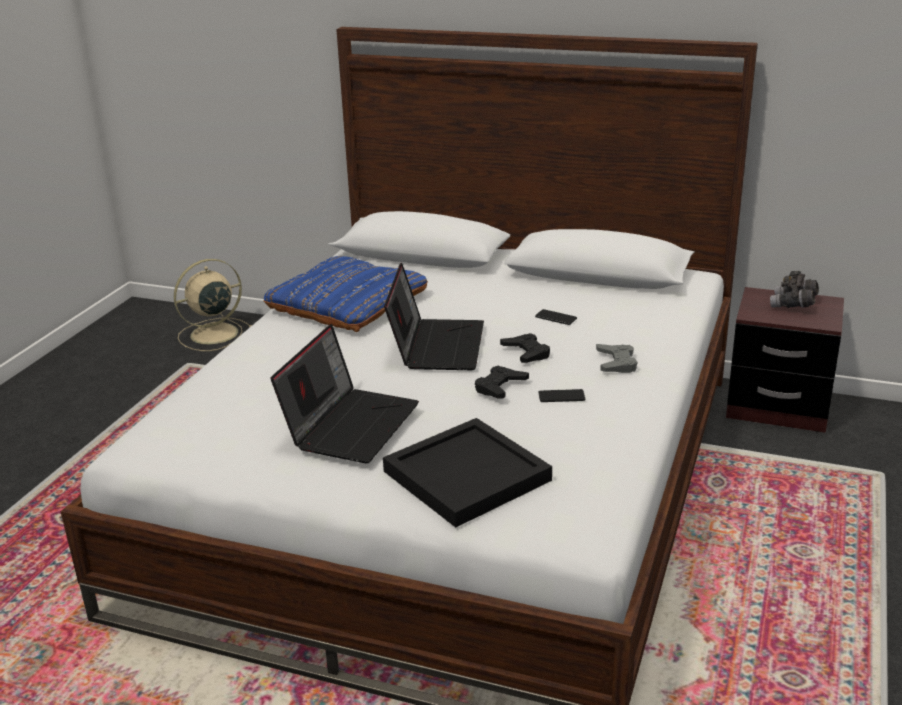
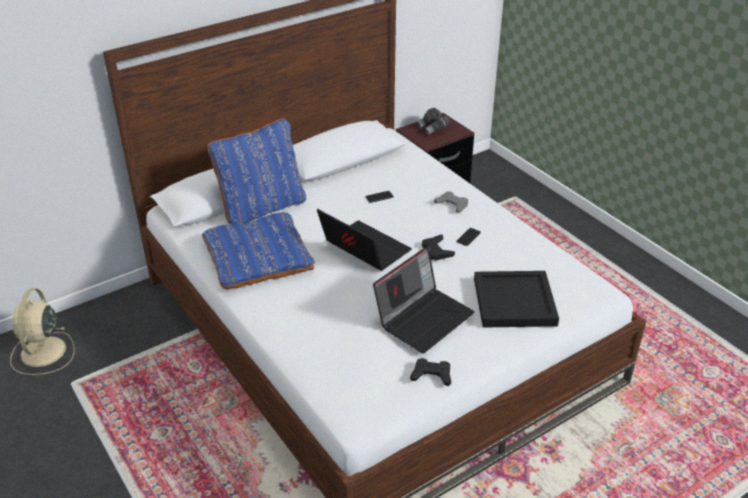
camera: 55 degrees left, 10 degrees up
(350, 424) = (424, 317): laptop -> laptop turned 75 degrees clockwise
(435, 273) = (262, 208): none -> blue pillow
(526, 353) = (408, 225): black game controller -> black game controller (431, 375)

